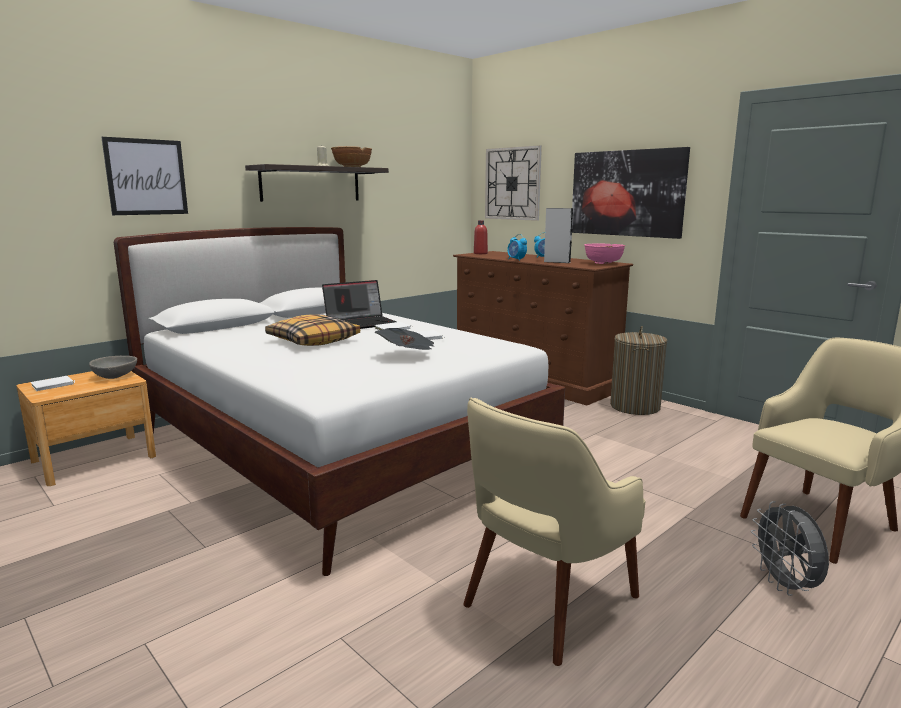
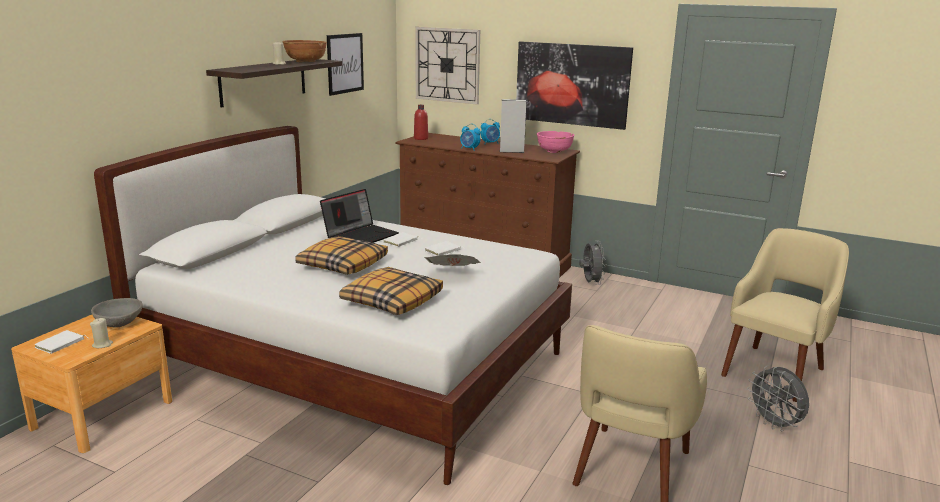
camera: 20 degrees left, 5 degrees up
(81, 389) = (102, 345): none -> beige candle
(146, 177) = (117, 96): picture -> picture (345, 63)
(316, 369) = (391, 301): none -> pillow
(635, 406) = (590, 283): laundry basket -> grey fan

